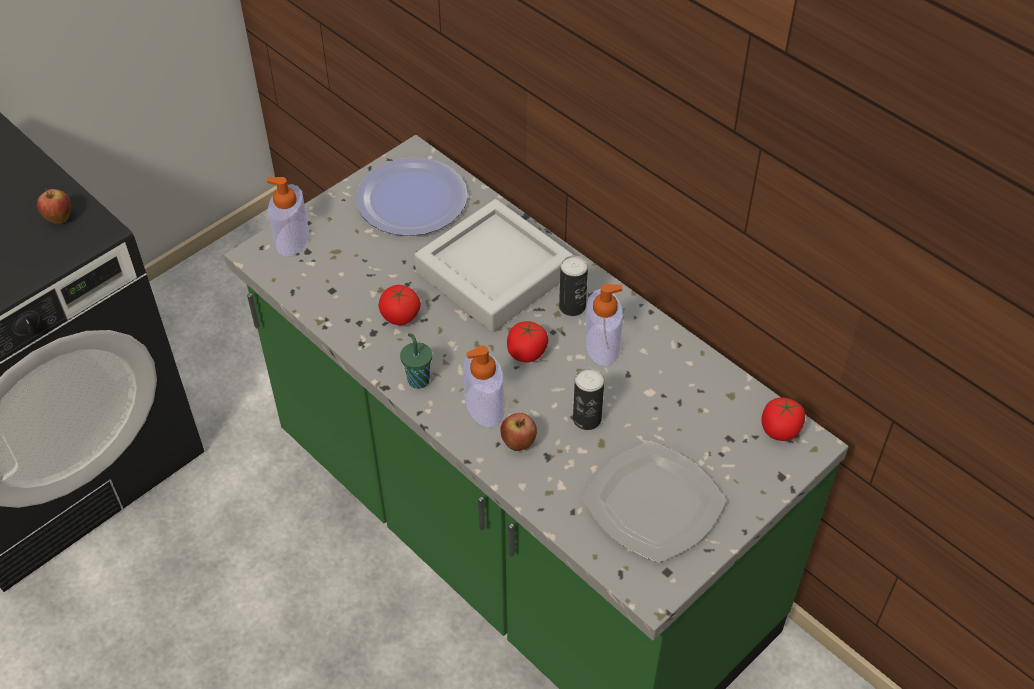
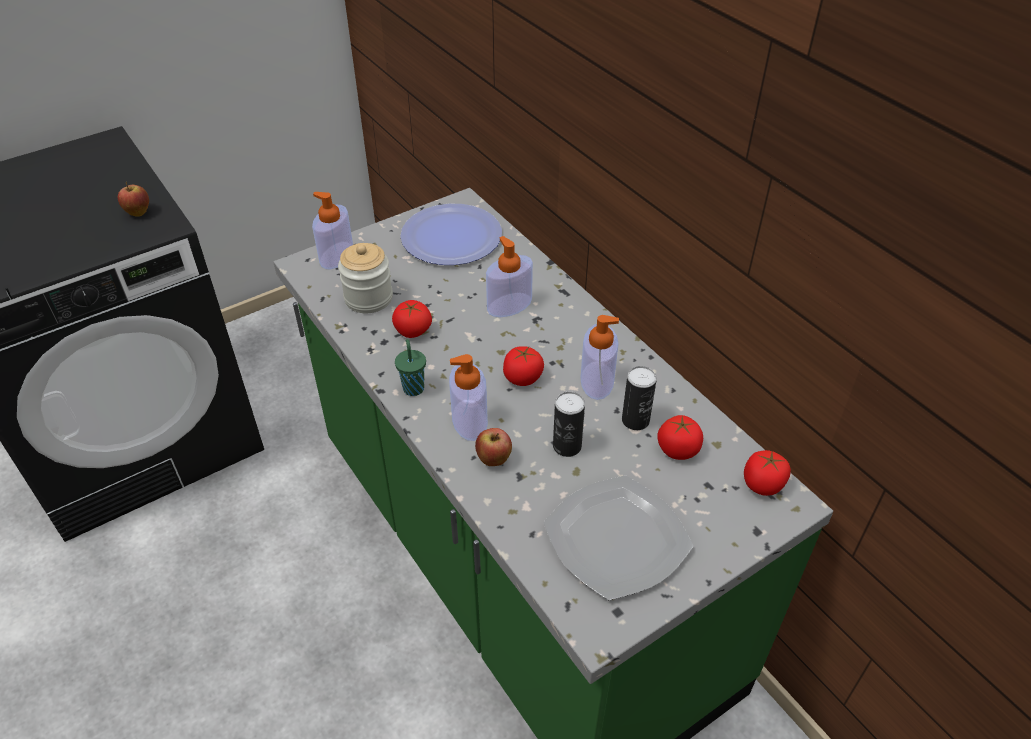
camera: 10 degrees right, 5 degrees down
(342, 285) = (368, 298): none -> jar
(494, 273) = (509, 305): grey tray -> soap dispenser
(572, 306) = (576, 343): can -> can (635, 420)
(695, 406) = (678, 449): none -> tomato

